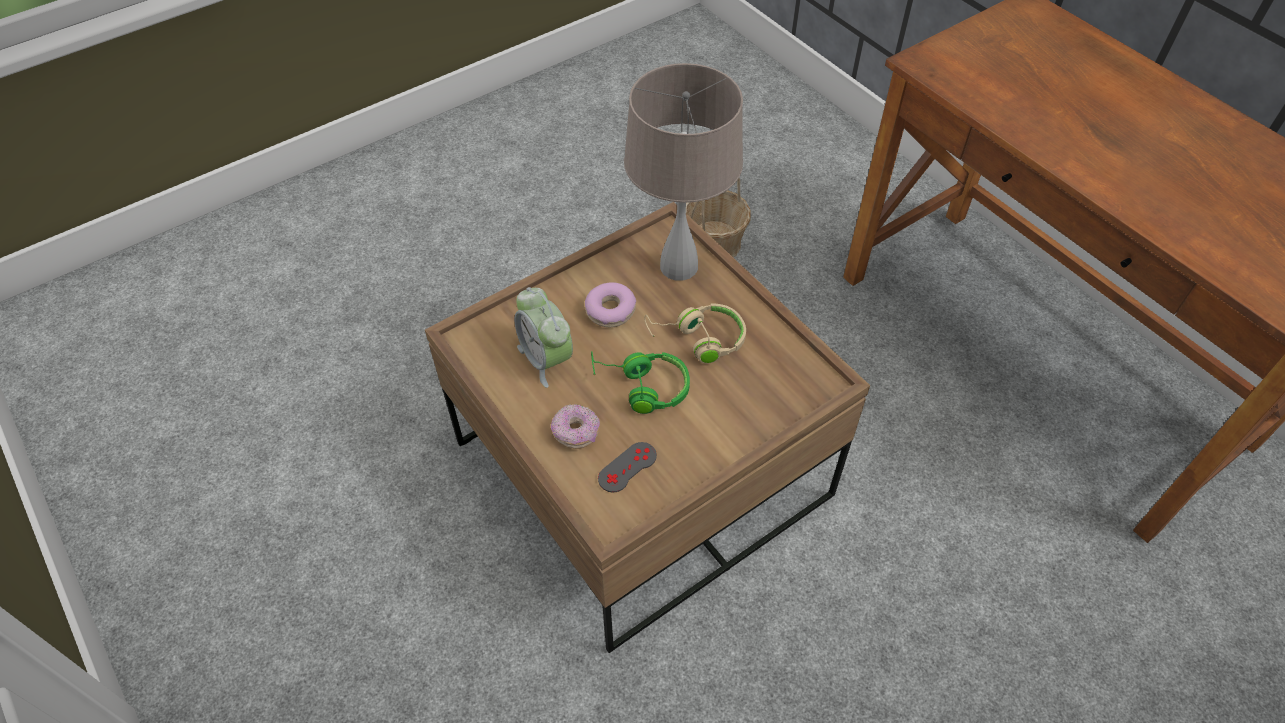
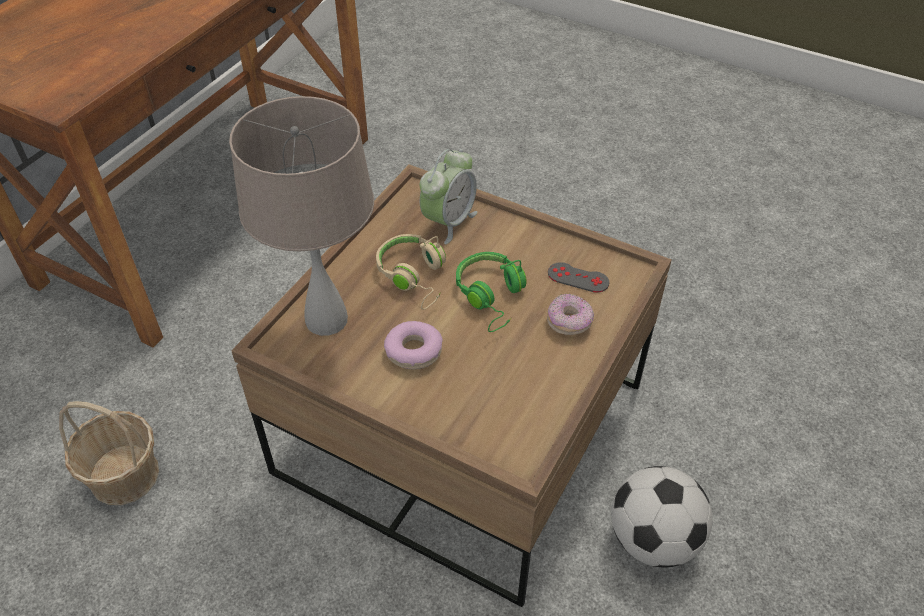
camera: 115 degrees left, 5 degrees down
(448, 568) = (653, 539): none -> football
(546, 359) = (504, 377): alarm clock -> alarm clock (448, 222)

